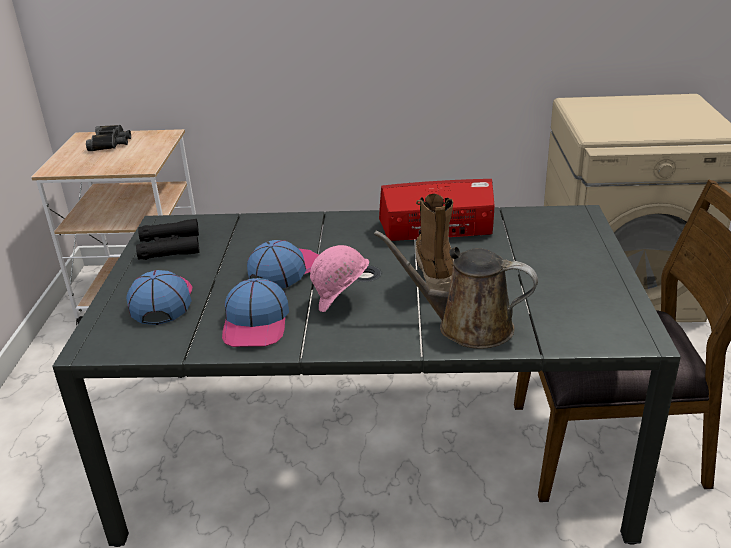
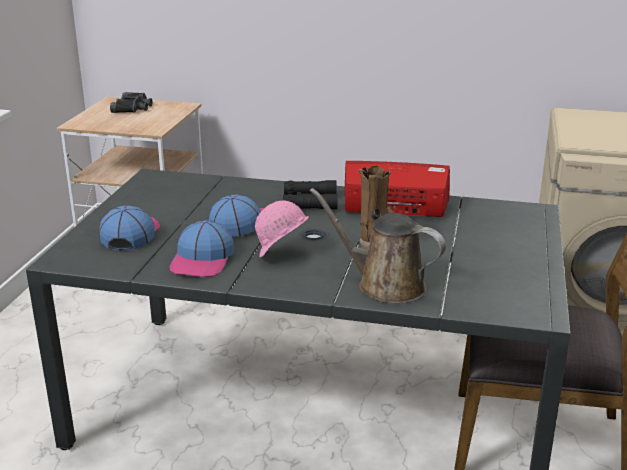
camera: 10 degrees right, 5 degrees down
(170, 246) = (153, 194): black binoculars -> black binoculars (310, 202)

